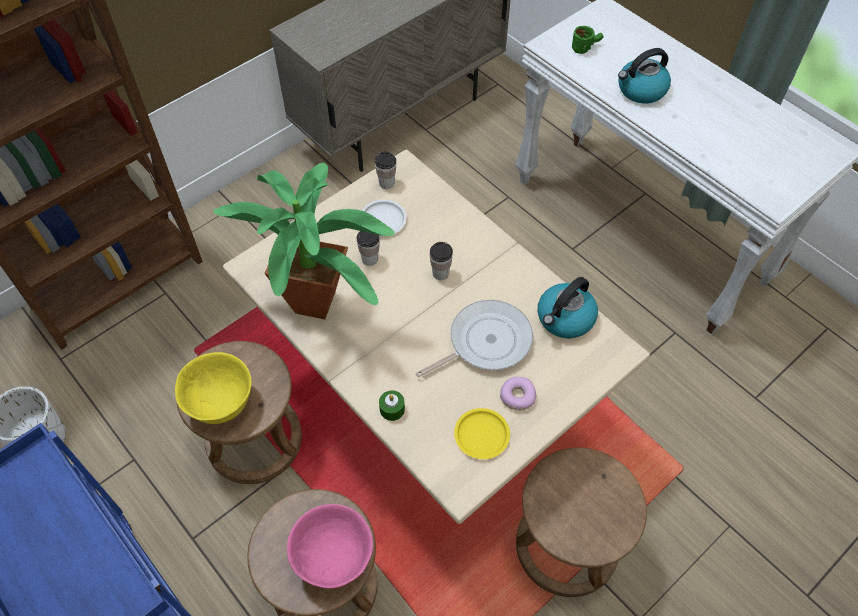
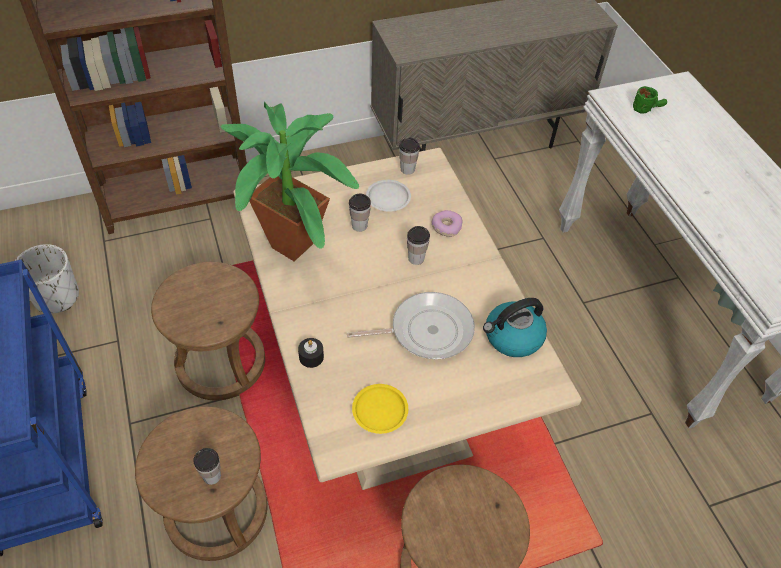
camera: 20 degrees right, 5 degrees down
(220, 403) = (188, 309): yellow bowl -> none
(333, 558) = (212, 476): pink bowl -> cup
(392, 409) = (311, 357): green candle -> black candle
(517, 396) = (431, 389): donut -> donut (446, 227)
(641, 90) = (683, 160): kettle -> none

